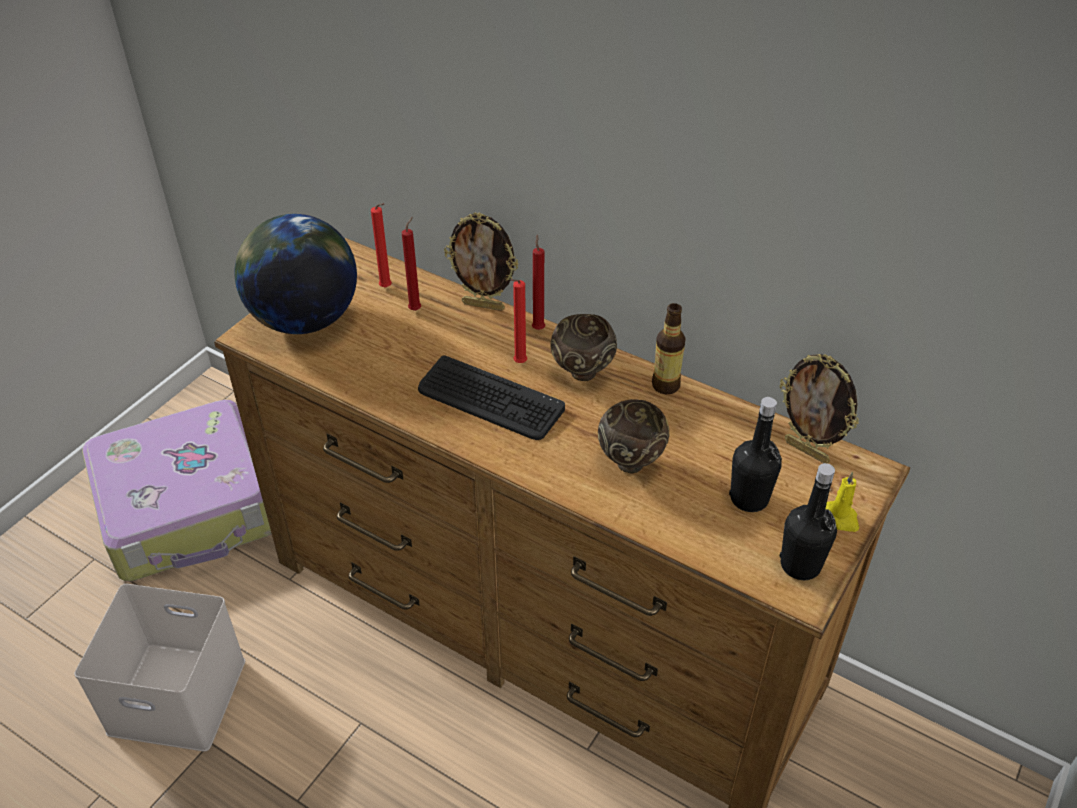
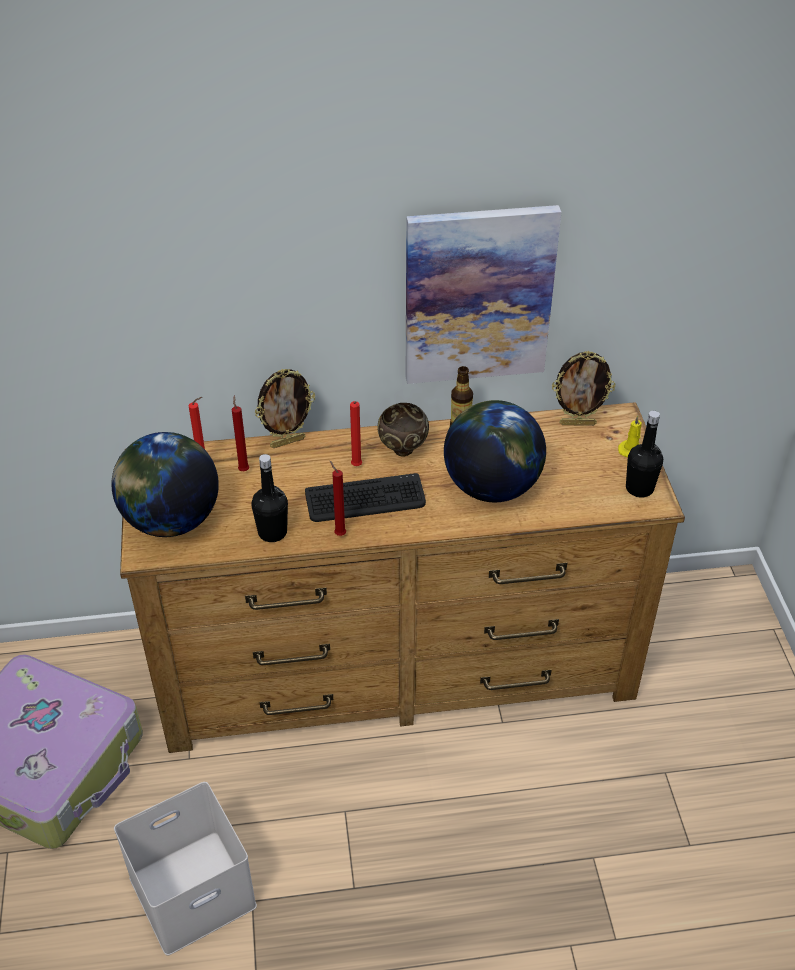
camera: 40 degrees left, 0 degrees up
(538, 328) = (341, 437): red candle -> red candle (339, 533)
(631, 462) = (491, 486): brown bowl -> globe
(724, 221) = (478, 295): none -> picture
(749, 498) = (576, 468): black bottle -> black bottle (272, 532)

